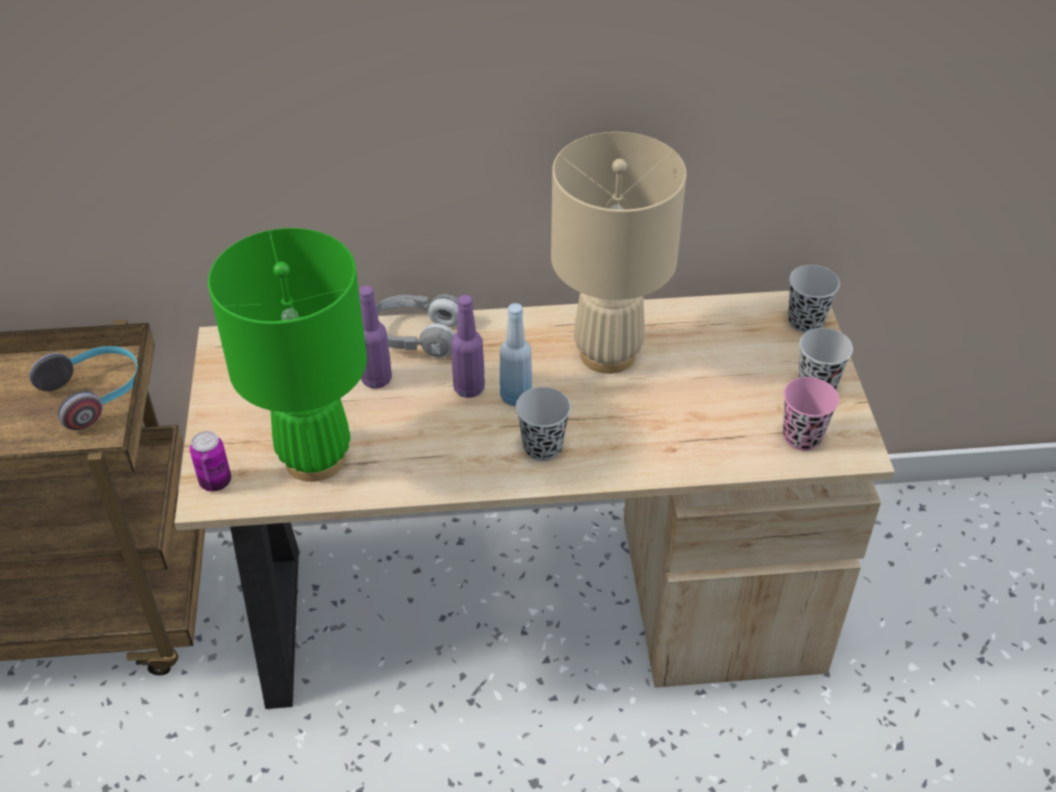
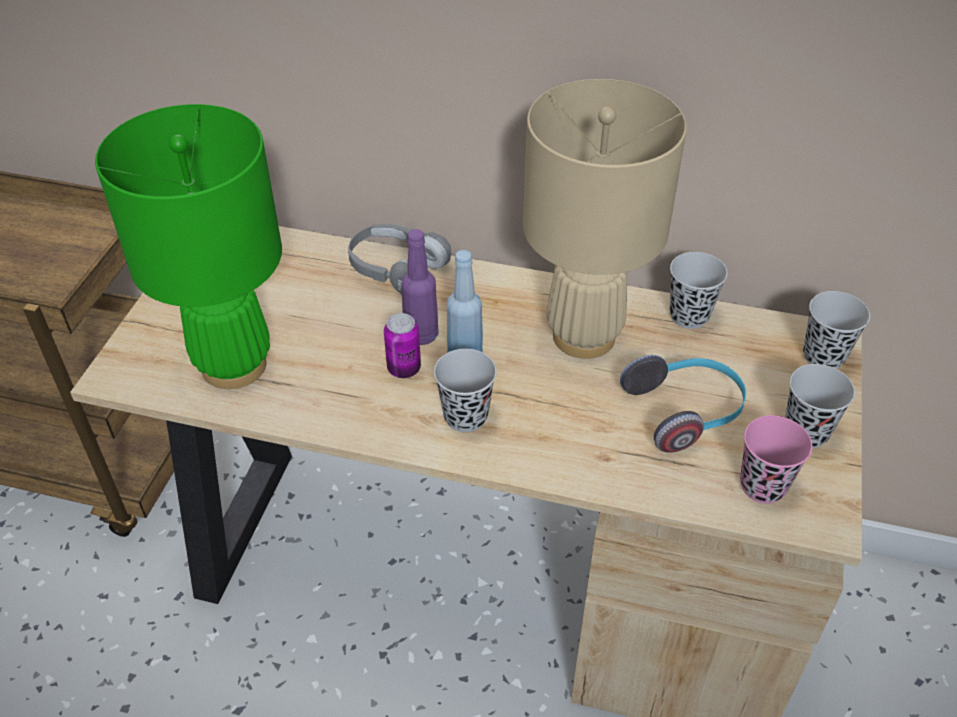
camera: 20 degrees right, 0 degrees up
(96, 394) = (79, 252): headphones -> headphones (685, 412)
(215, 482) = (129, 363): can -> can (404, 369)
(376, 379) = (335, 302): purple bottle -> none
(686, 314) = (689, 316): none -> black cup

